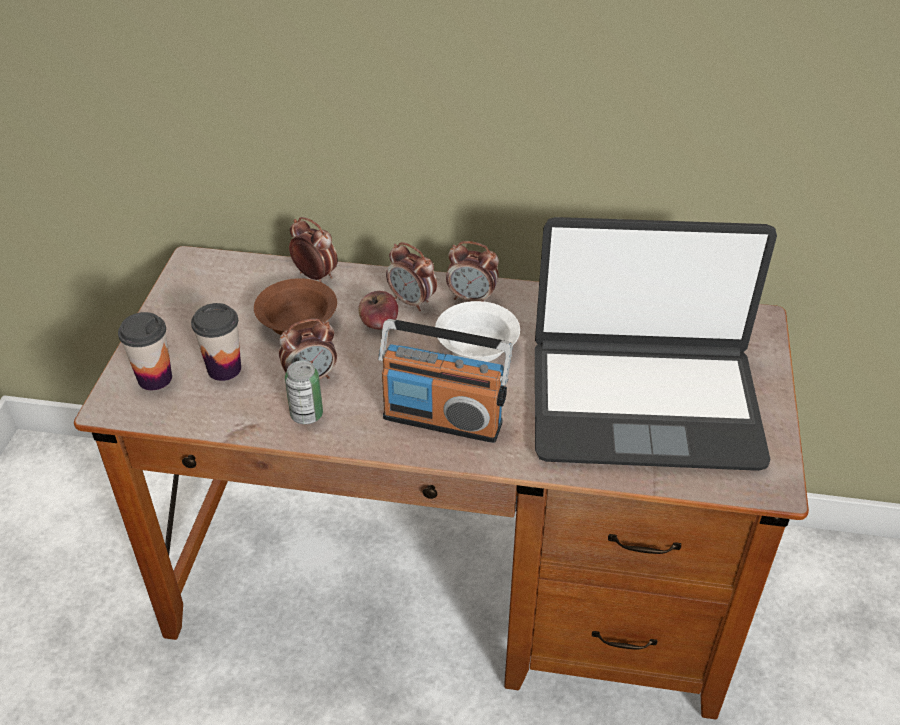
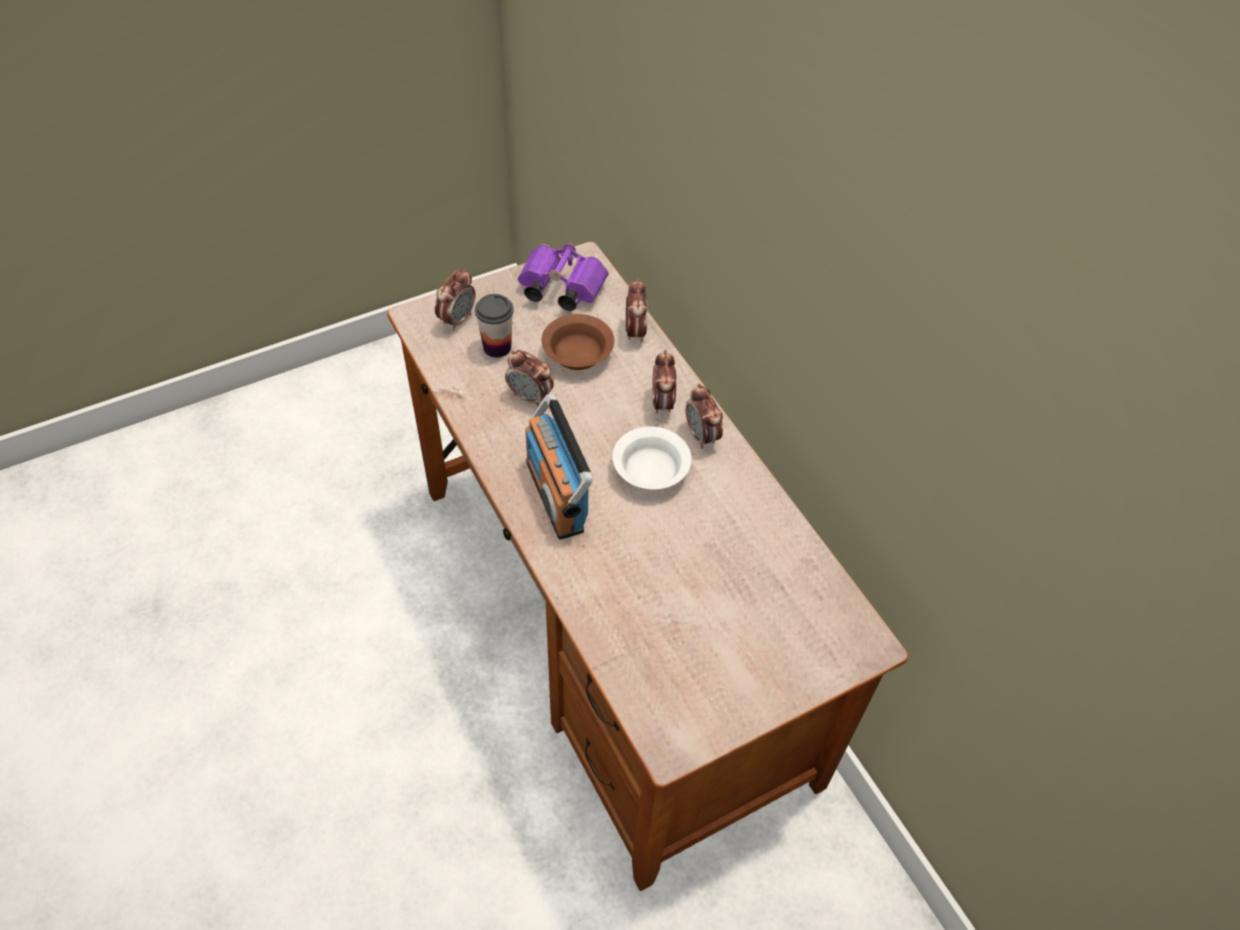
camera: 50 degrees right, 10 degrees up
(155, 378) = (457, 319): cup -> alarm clock
(207, 294) = (559, 289): none -> purple binoculars
(306, 415) = (494, 417): can -> none
(379, 323) = (619, 399): apple -> none
(644, 403) = (685, 612): laptop -> none

